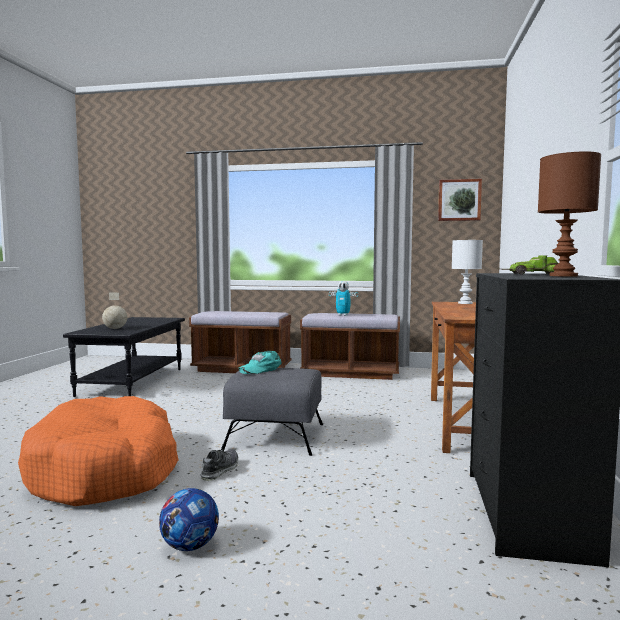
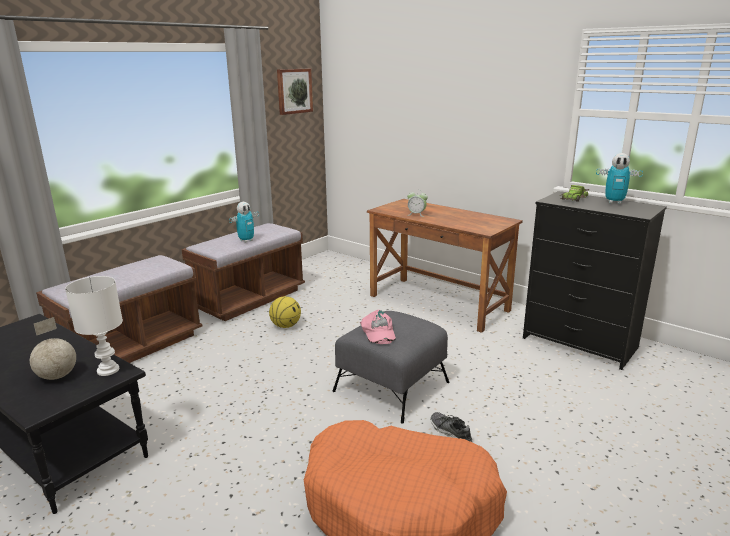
camera: 60 degrees left, 15 degrees up
(190, 546) = (580, 475): football -> none
(260, 369) = (378, 332): turquoise cap -> pink cap
(326, 389) = (286, 326): none -> basketball
(455, 306) = (416, 214): none -> alarm clock
(465, 303) = (398, 207): white table lamp -> white table lamp (109, 370)
(564, 276) = (614, 202): brown table lamp -> toy robot

